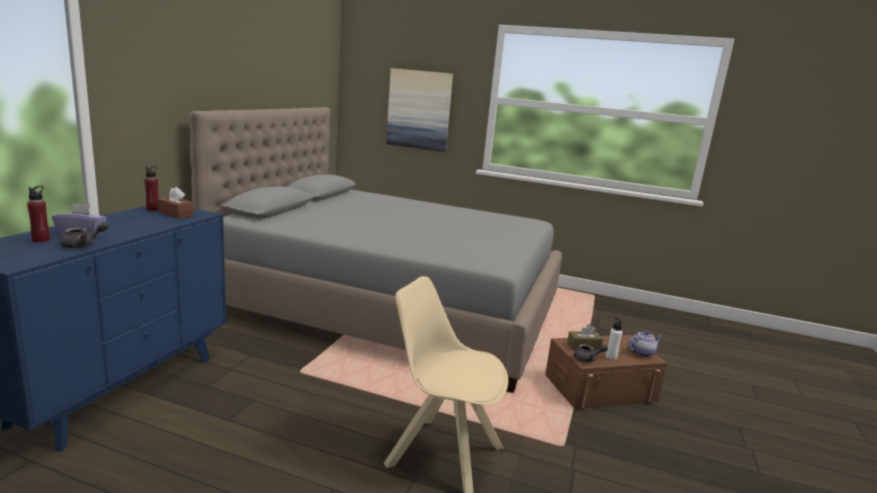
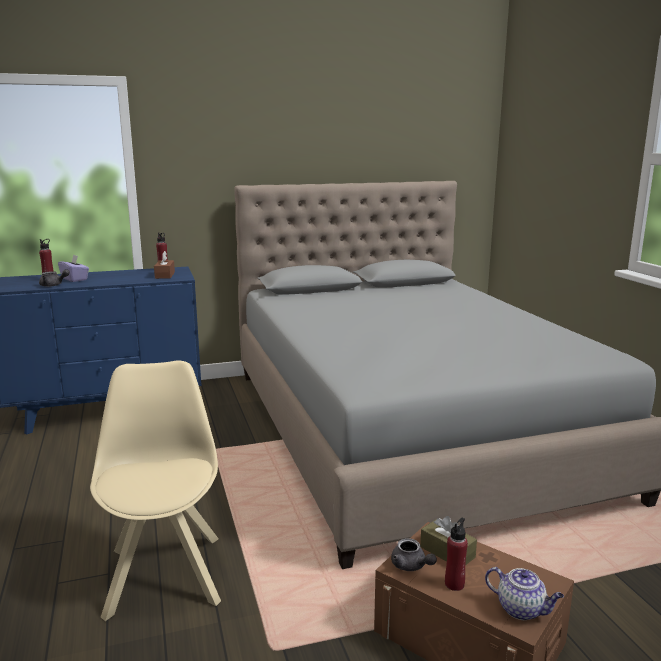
camera: 55 degrees right, 0 degrees up
(419, 110) = (564, 180): picture -> none
(611, 357) = (454, 584): white bottle -> red bottle

